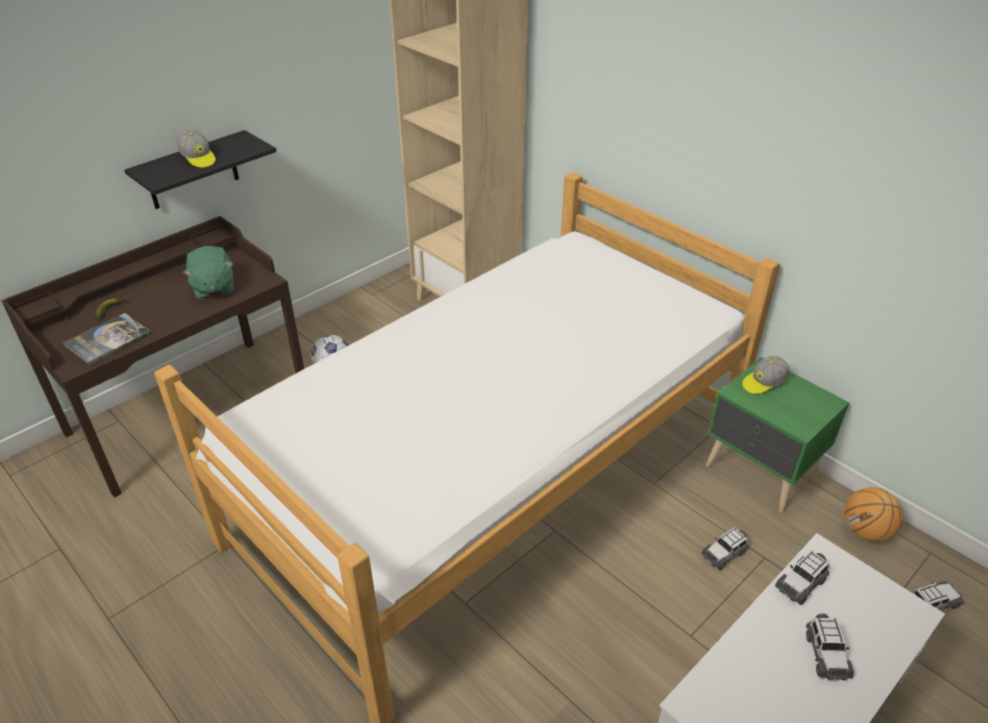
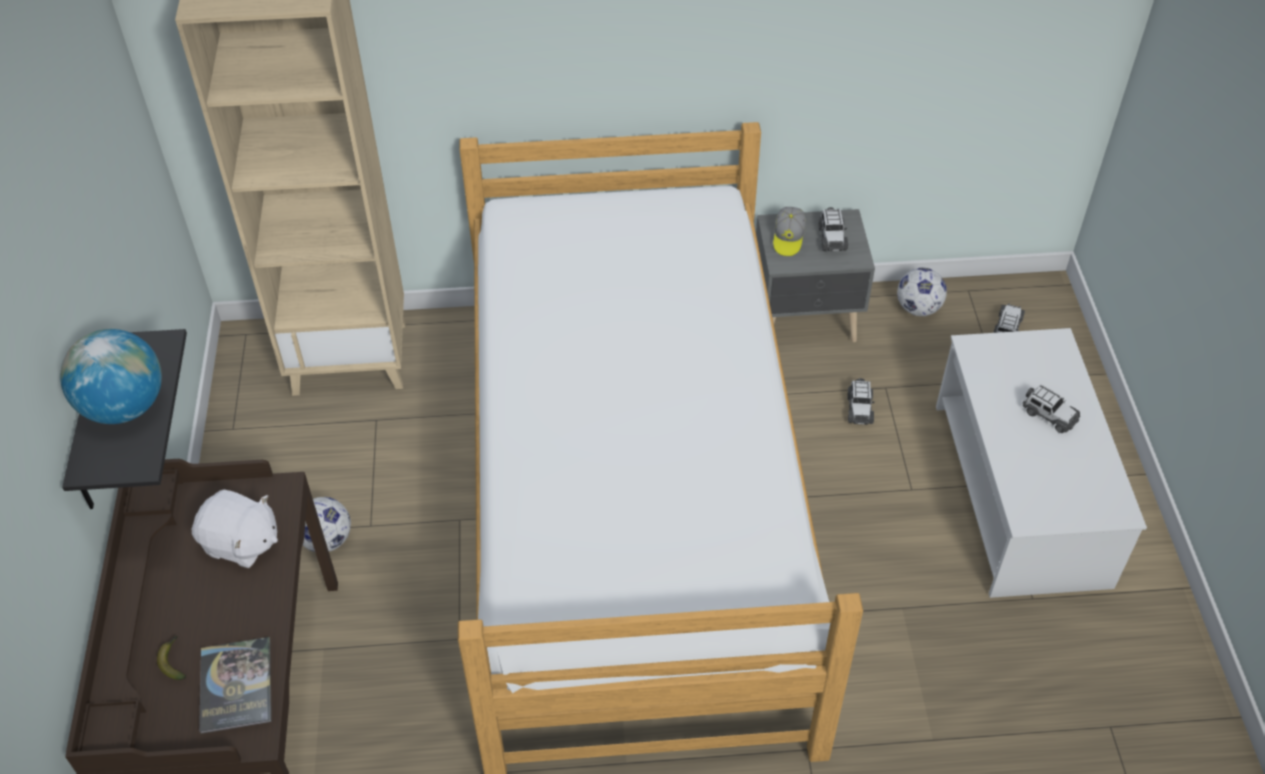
camera: 50 degrees left, 10 degrees up
(198, 158) = (124, 407): cap -> globe
(213, 288) = (241, 543): green plush toy -> white plush toy
(760, 474) = (806, 321): green nightstand -> grey nightstand
(801, 583) = (985, 380): toy car -> toy car (831, 237)
(866, 531) = (918, 308): basketball -> football

